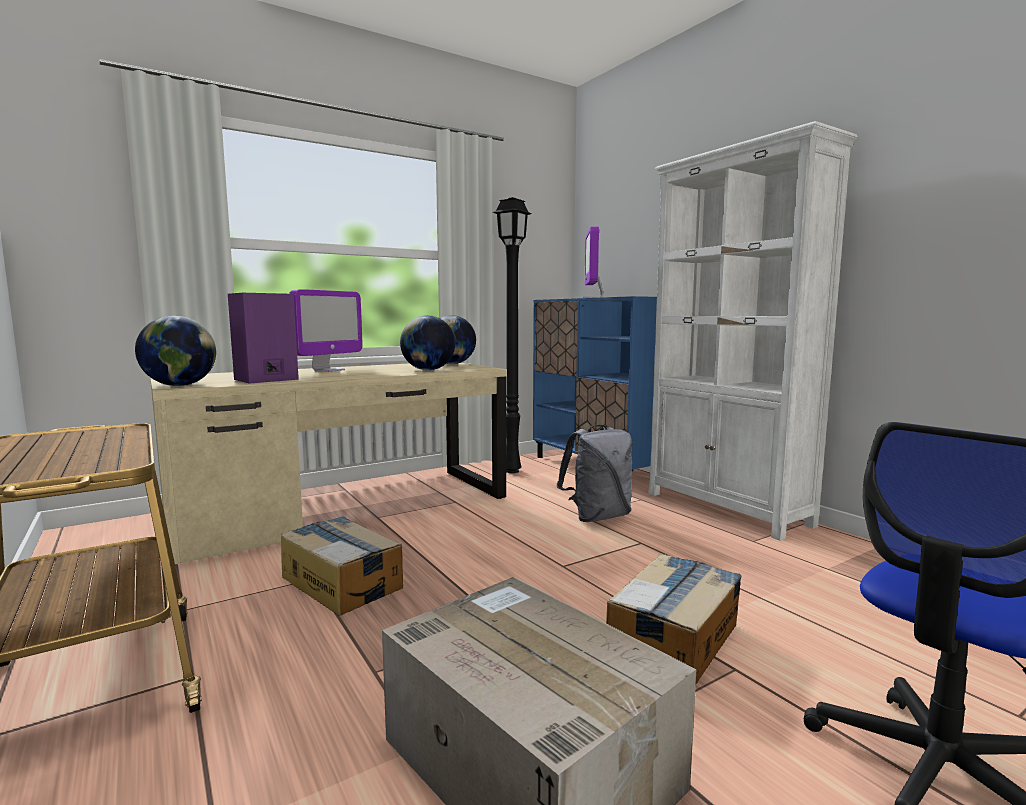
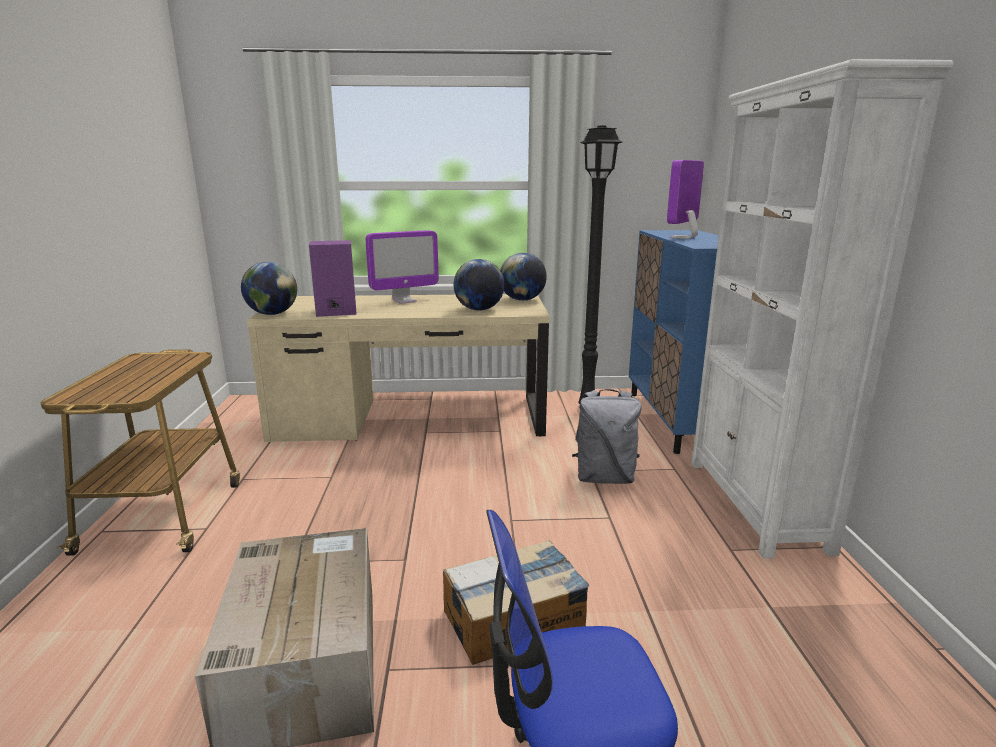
camera: 30 degrees right, 10 degrees up
(342, 582) = (344, 485): cardboard box -> none

